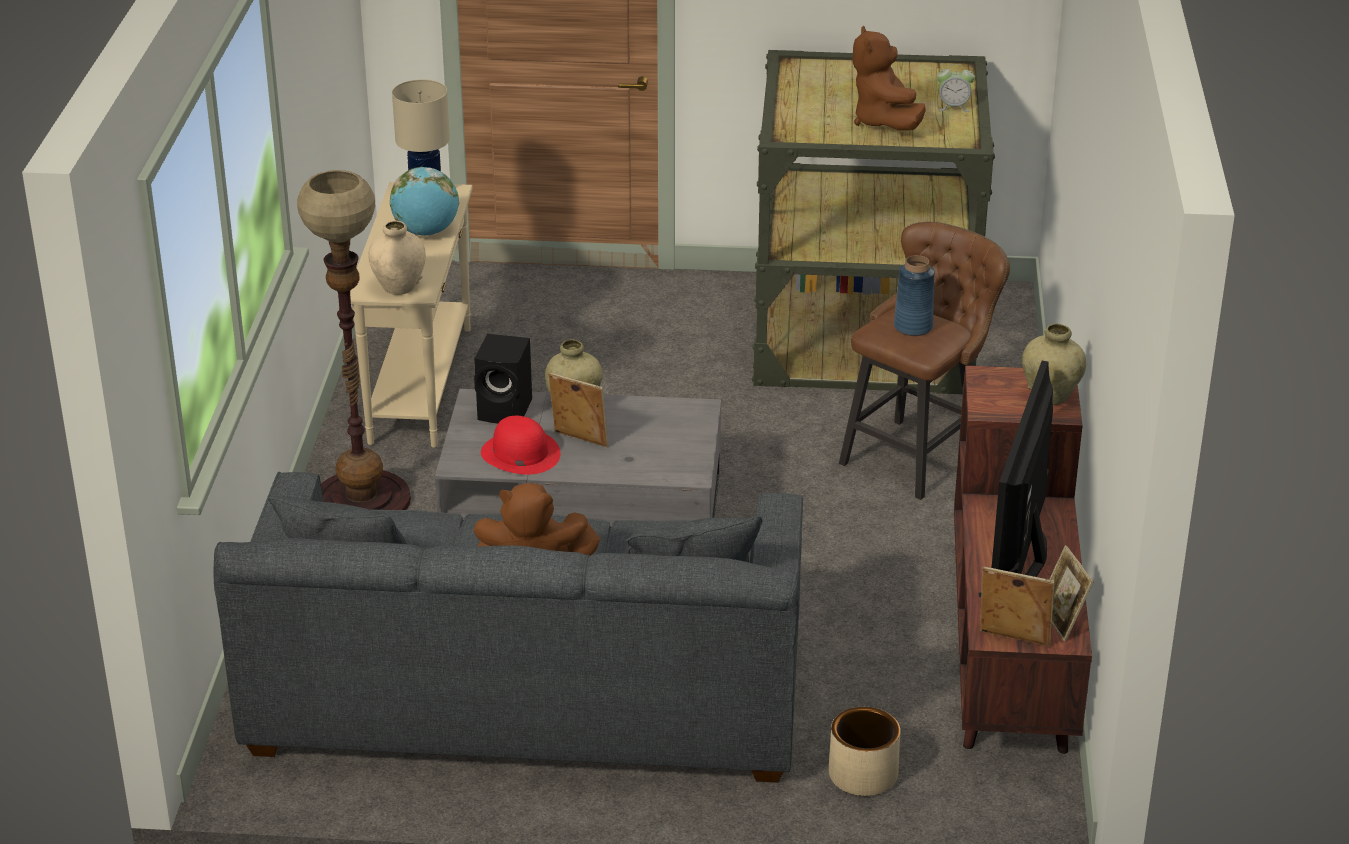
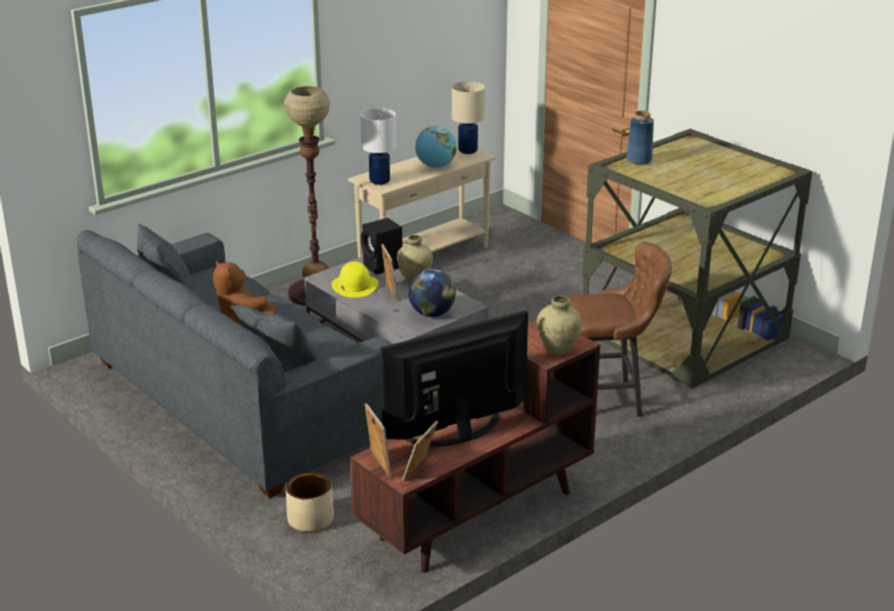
camera: 45 degrees right, 5 degrees down
(399, 287) = (379, 182): beige vase -> white table lamp
(520, 453) = (354, 285): red hat -> yellow hat
(678, 441) = (432, 314): none -> globe
(884, 122) = (683, 179): brown plush toy -> none
(913, 327) = (603, 304): blue vase -> blue vase (639, 160)
(953, 107) = (739, 186): alarm clock -> none

